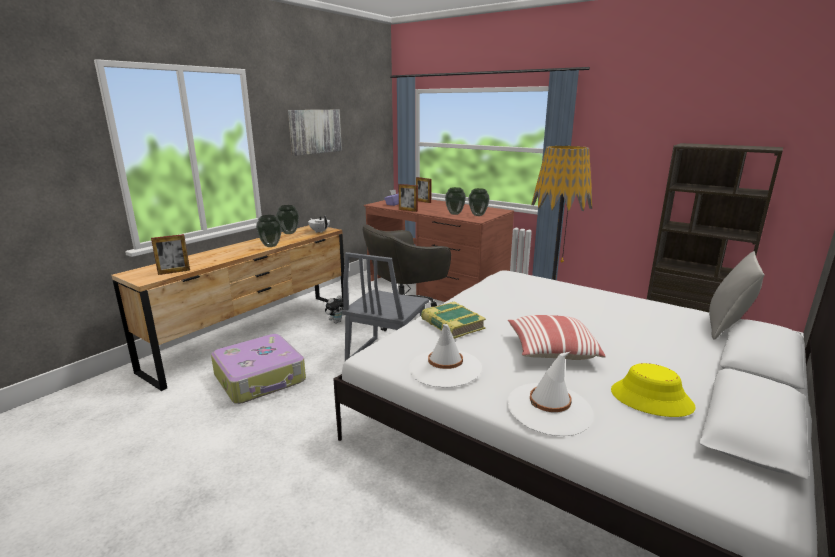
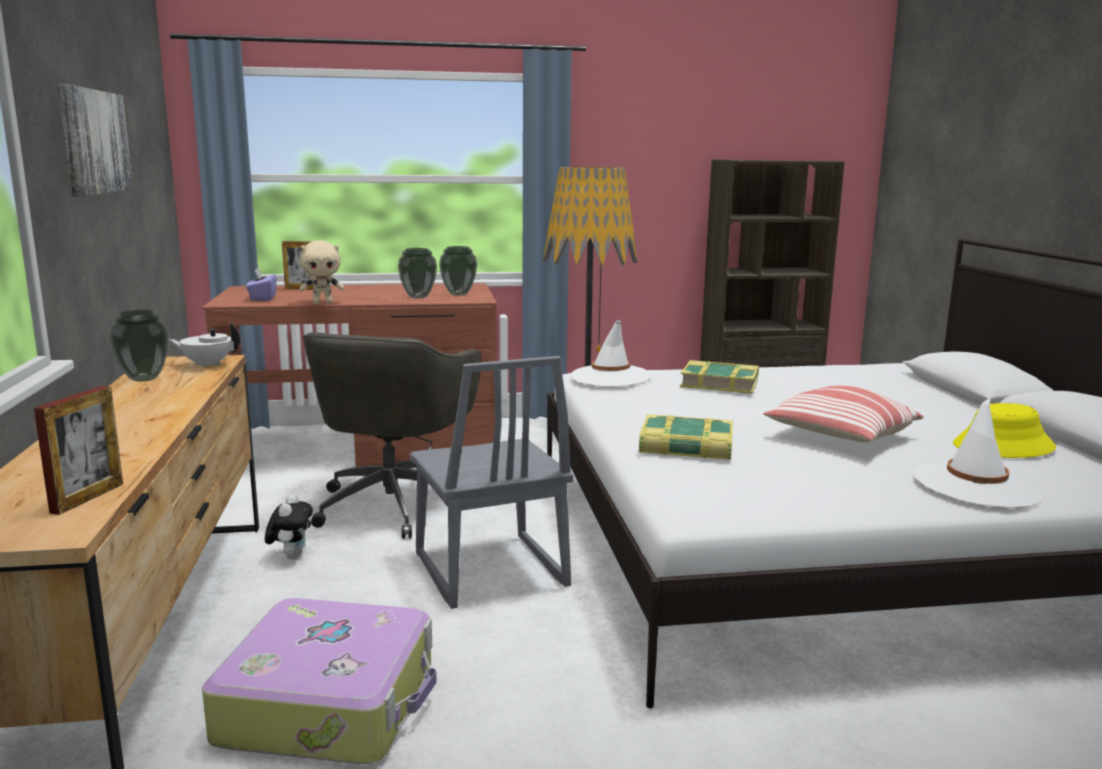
camera: 45 degrees left, 5 degrees down
(271, 245) = (178, 404): vase -> none
(408, 210) = (323, 303): picture frame -> beige plush toy
(445, 368) = (805, 492): white hat -> white hat (610, 376)
(561, 298) = (719, 384): none -> book
(726, 327) = (897, 372): grey pillow -> none

